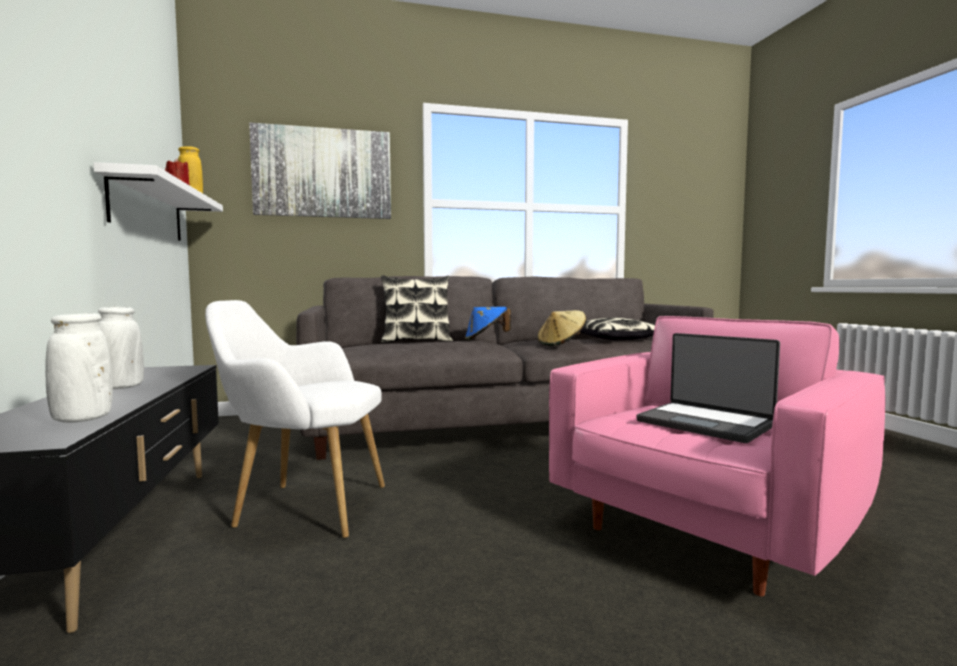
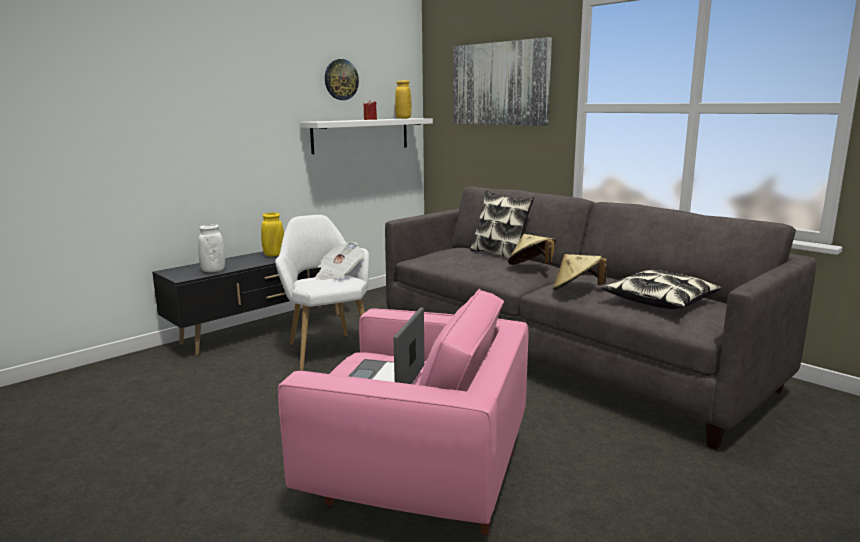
camera: 60 degrees right, 10 degrees up
(122, 387) = (274, 255): white vase -> yellow vase
(129, 118) = (341, 79): none -> wall clock
(312, 382) = (338, 274): none -> newspaper
(486, 339) = (531, 267): blue hat -> beige hat

